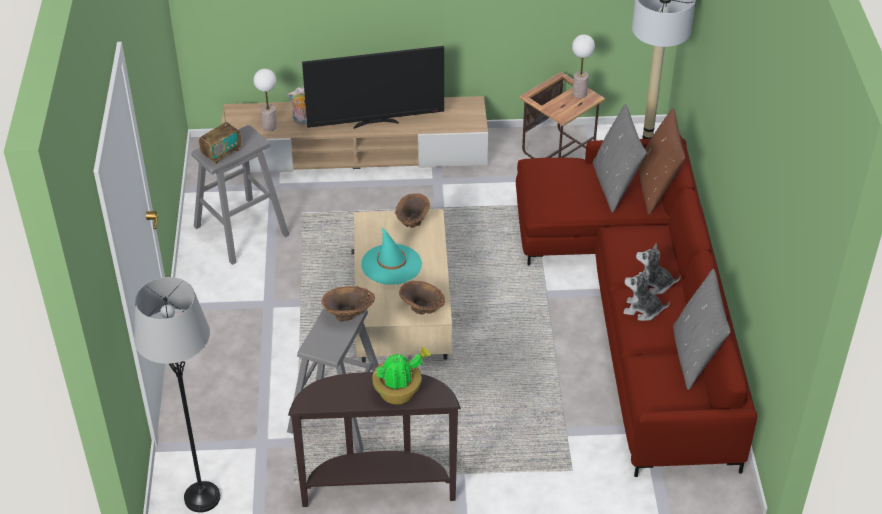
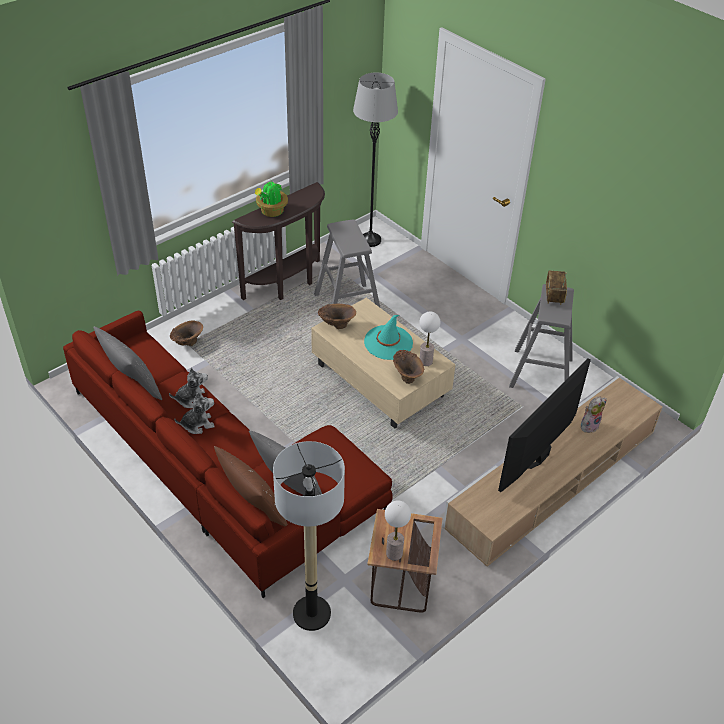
camera: 140 degrees right, 0 degrees up
(269, 126) = (605, 407): table lamp -> table lamp (425, 361)
(349, 317) = (348, 246): brown vase -> brown vase (187, 343)

